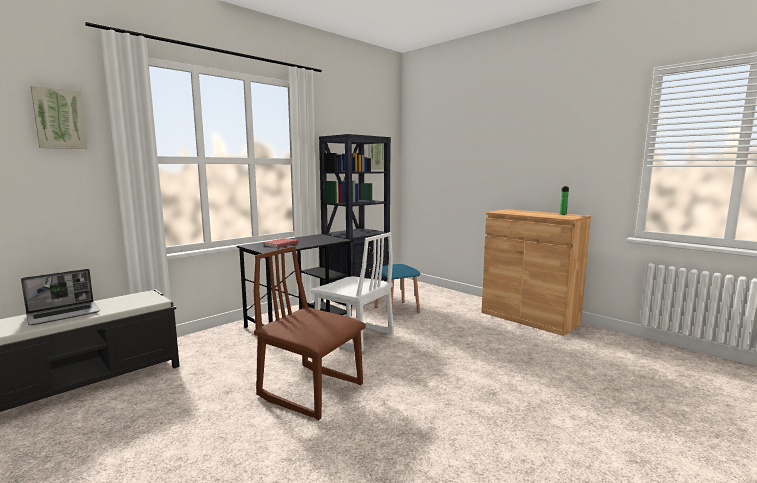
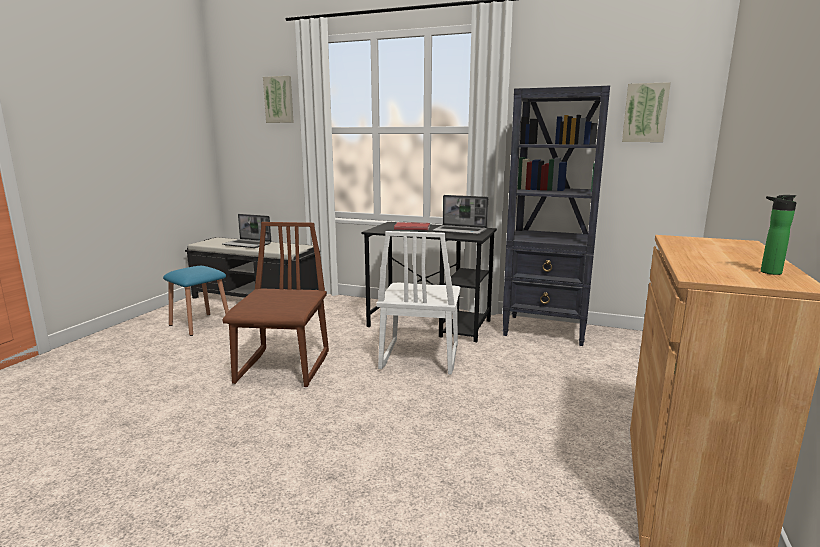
camera: 65 degrees right, 5 degrees up
(317, 239) = (460, 231): none -> laptop
(397, 309) = (539, 362): blue stool -> blue stool (200, 324)

